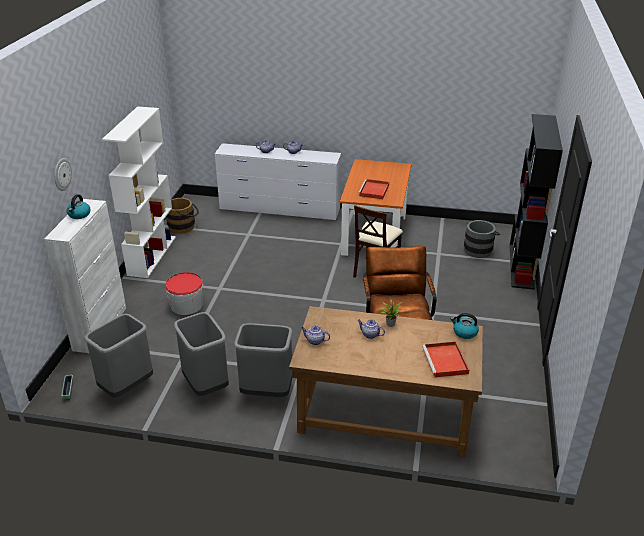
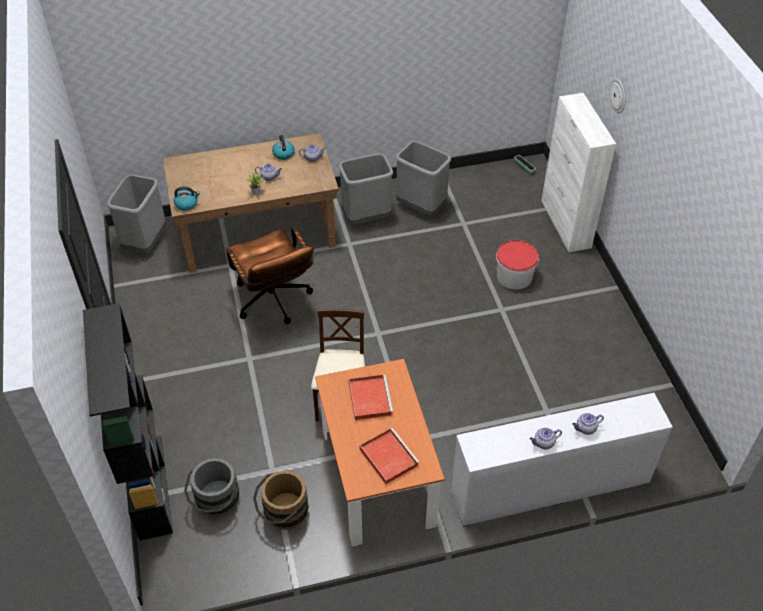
camera: 155 degrees right, 15 degrees up
(79, 215) = (590, 123): kettle -> kettle (283, 153)
(126, 387) = (483, 184): grey trash can -> grey trash can (145, 241)
(152, 255) = (623, 329): white bookcase -> none
(184, 226) = (641, 394): brown bucket -> brown bucket (283, 514)
(446, 362) = (196, 172): red tray -> red tray (387, 456)

